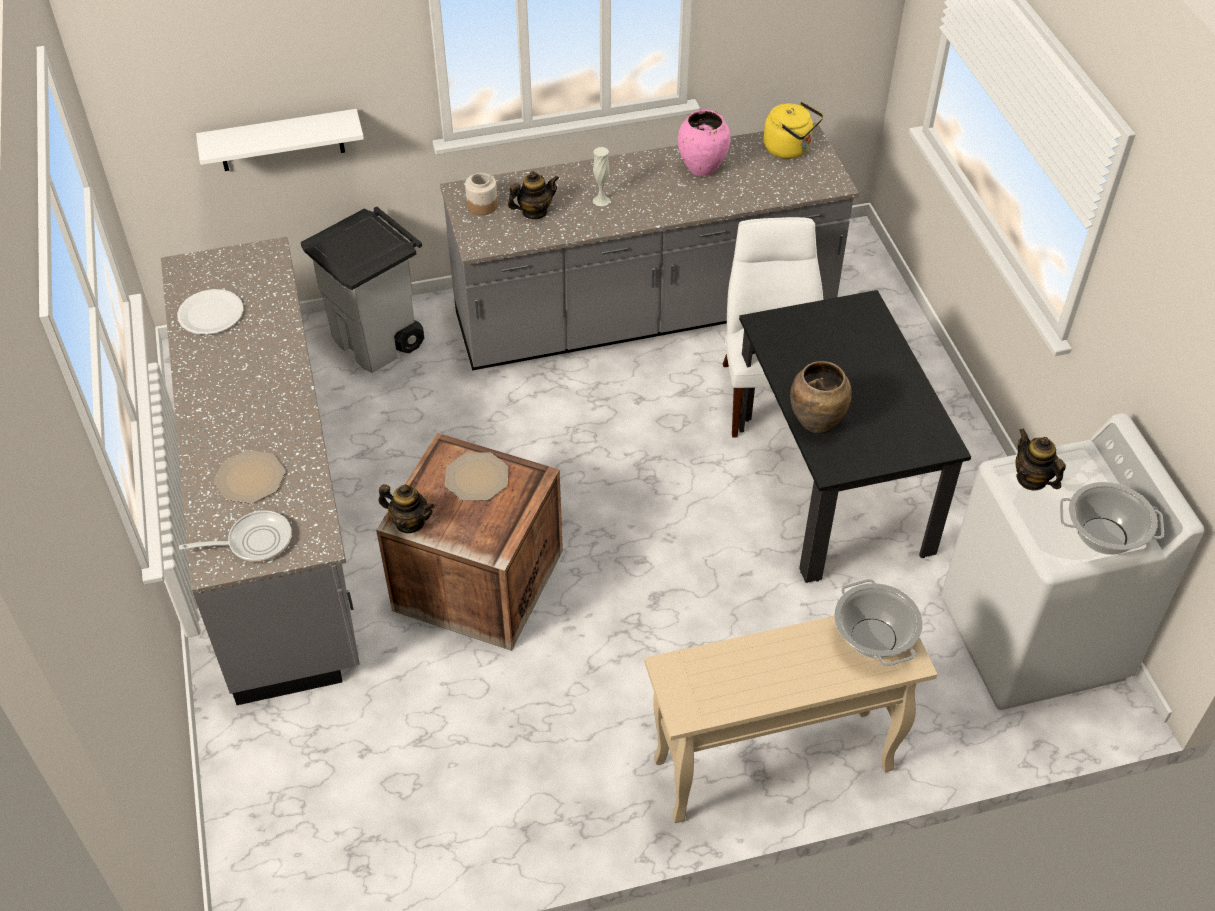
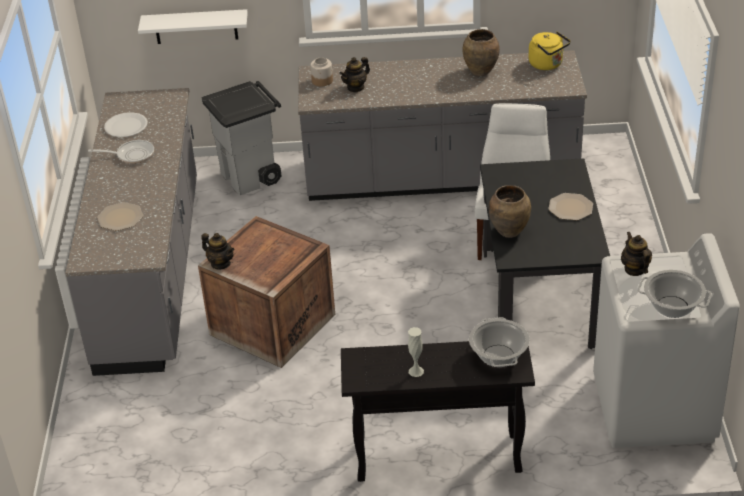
camera: 15 degrees right, 10 degrees down
(254, 541) = (111, 251): frying pan -> frying pan (132, 155)
(477, 477) = (273, 243): plate -> plate (571, 207)
(534, 212) = (356, 87): teapot -> teapot turned 150 degrees clockwise
(601, 200) = (403, 84): white vase -> white vase (416, 371)
(701, 169) = (480, 71): pink vase -> brown vase
(771, 766) = (436, 458): beige console table -> black console table

